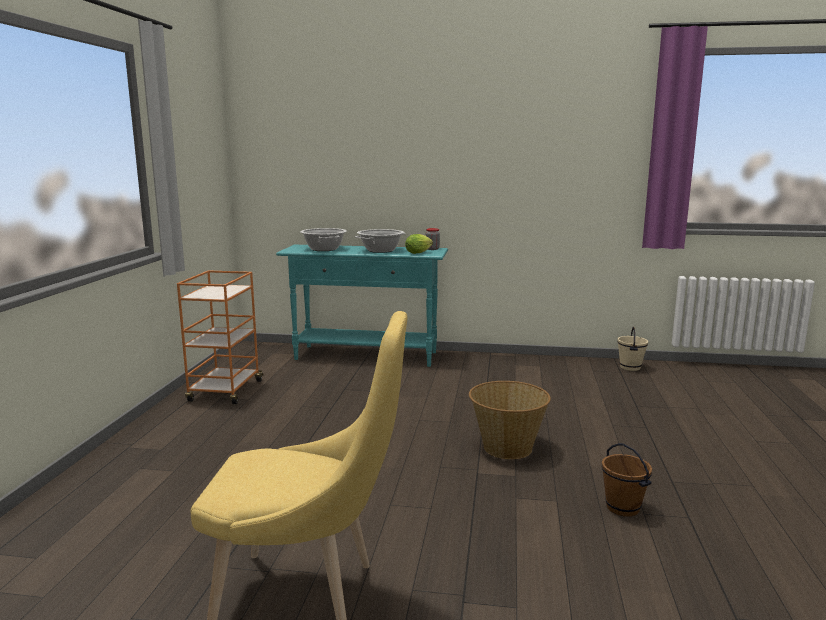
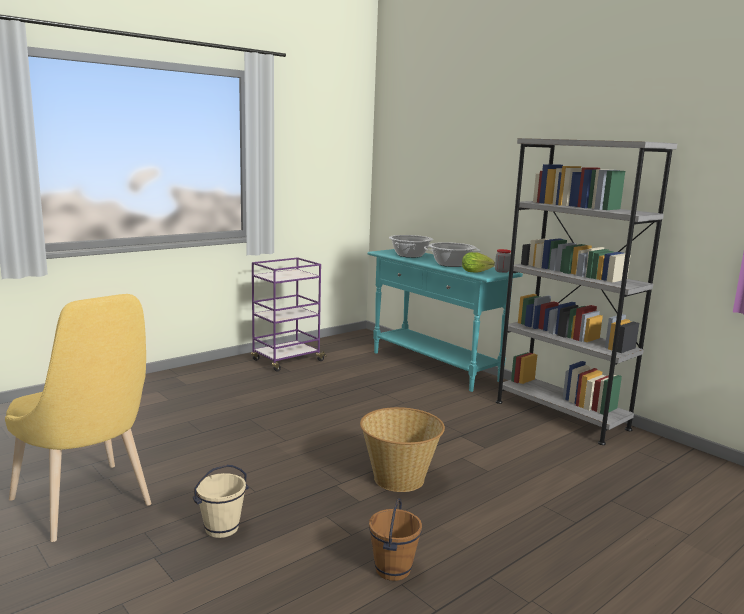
camera: 40 degrees right, 0 degrees up
(225, 391) = (287, 361): orange cart -> purple cart
(515, 363) = (561, 415): none -> grey bookcase
(630, 367) = (694, 464): beige bucket -> beige bucket (222, 529)

